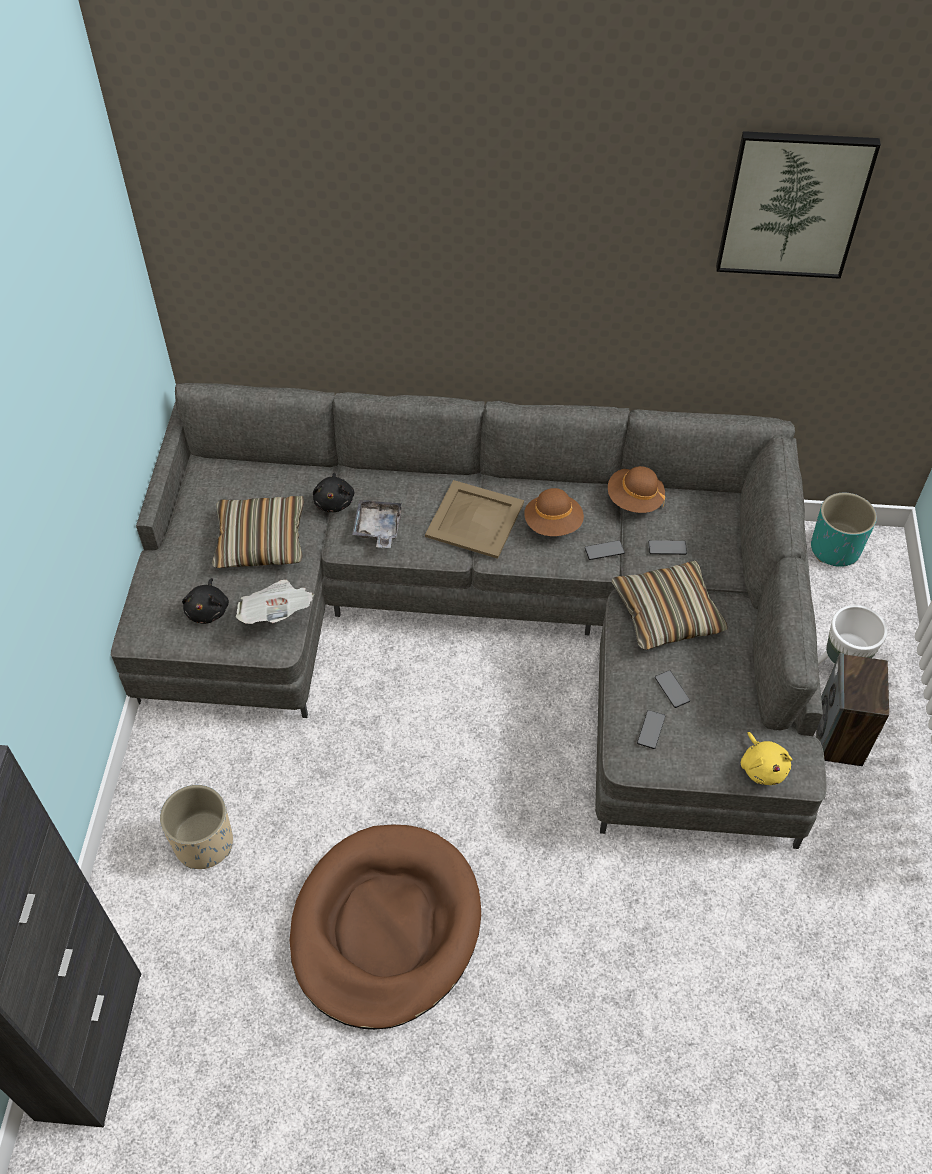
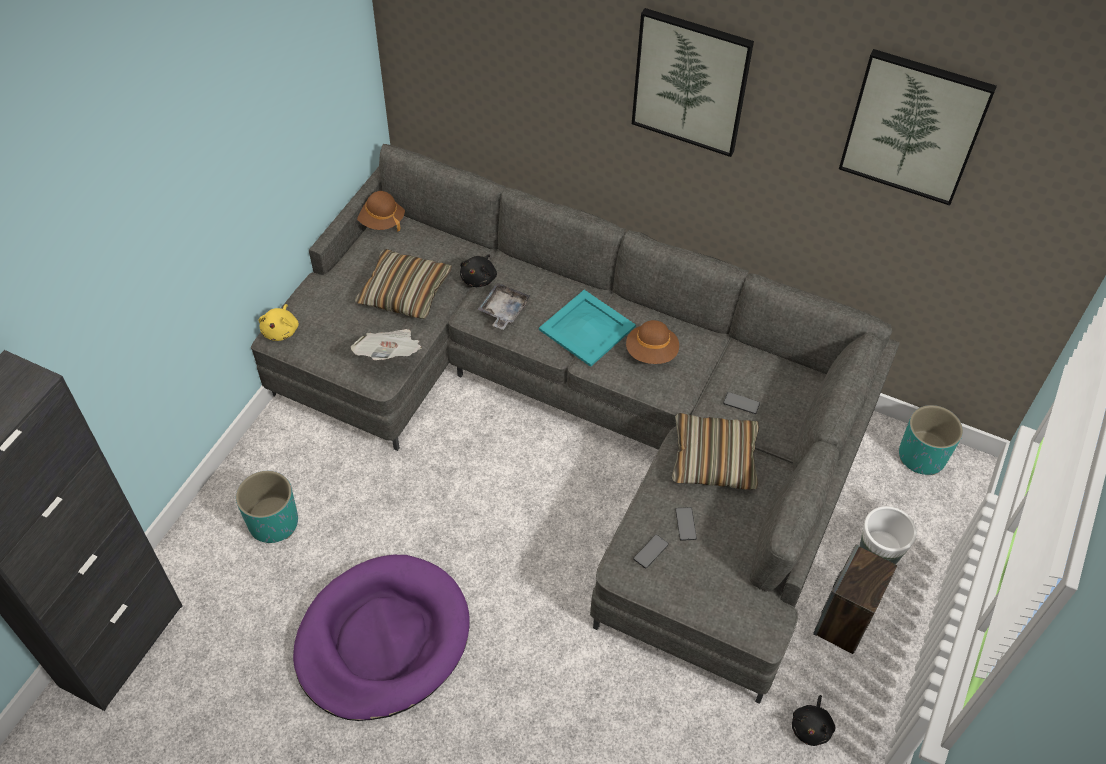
camera: 20 degrees right, 0 degrees up
(204, 843) = (273, 522): beige planter -> turquoise planter
(208, 610) = (338, 335): black plush toy -> black plush toy (811, 727)
(385, 927) = (382, 640): brown dog bed -> purple dog bed
(474, 520) = (586, 328): beige tray -> turquoise tray
(538, 219) = (691, 82): none -> picture
(604, 551) = (685, 388): phone -> none
(634, 500) = (733, 353): brown hat -> brown hat (380, 220)
(762, 767) = (732, 616): yellow plush toy -> yellow plush toy (281, 330)

